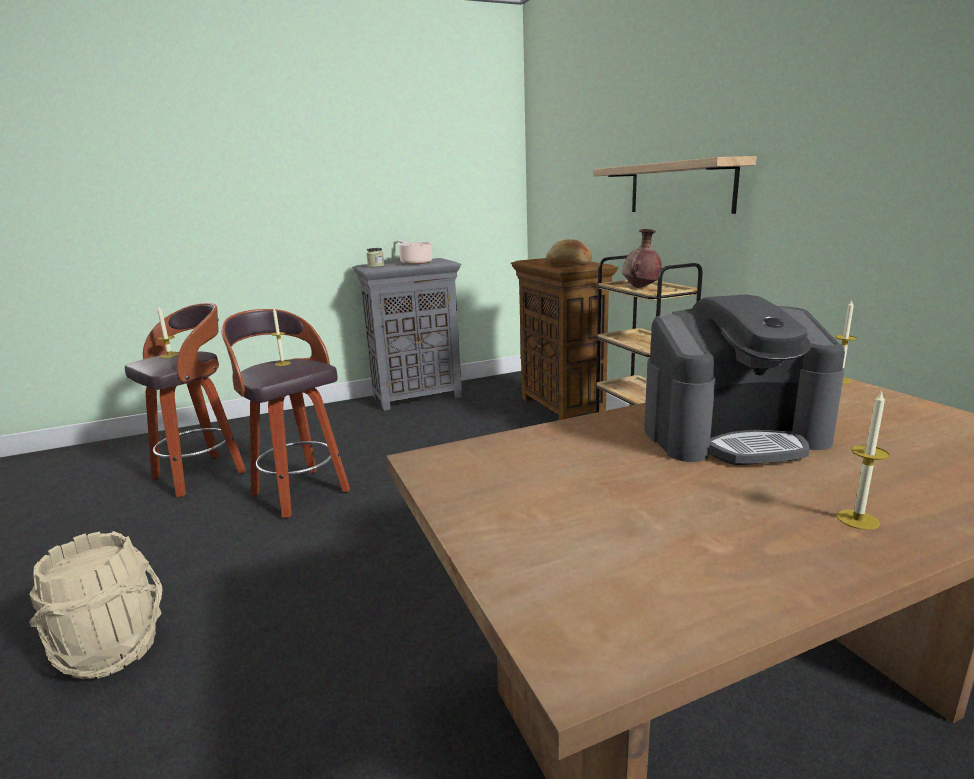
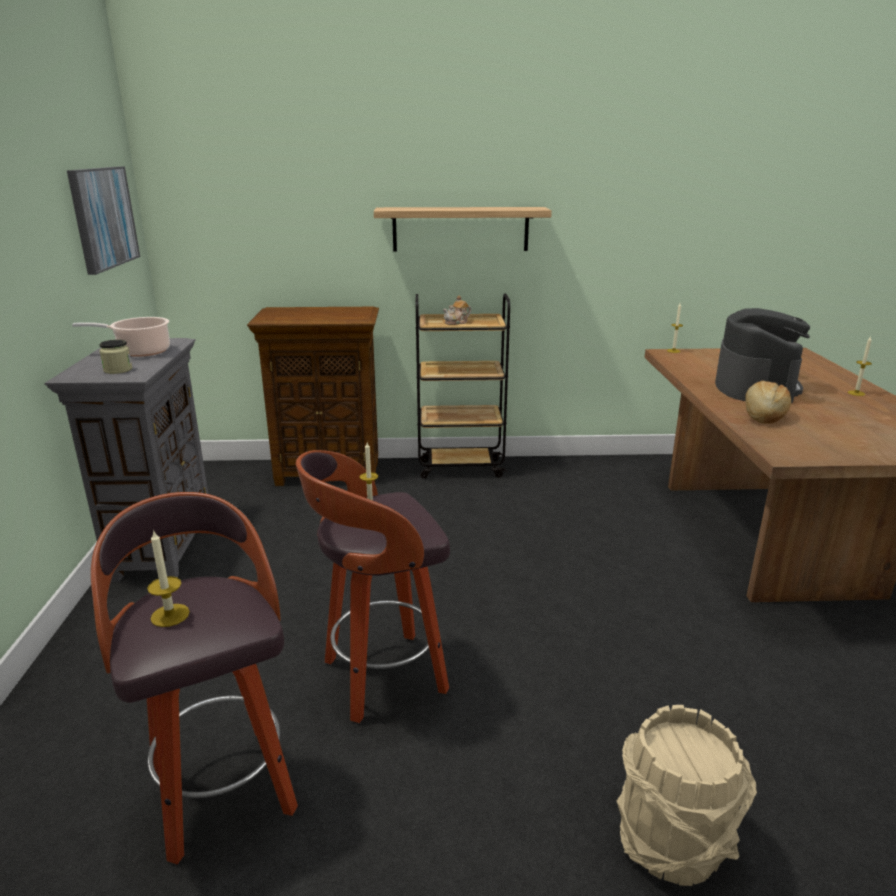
camera: 70 degrees left, 5 degrees up
(462, 180) = (103, 218): none -> picture
(569, 264) = (339, 313): bread -> bread (763, 415)
(641, 288) = (457, 322): brown vase -> teapot

